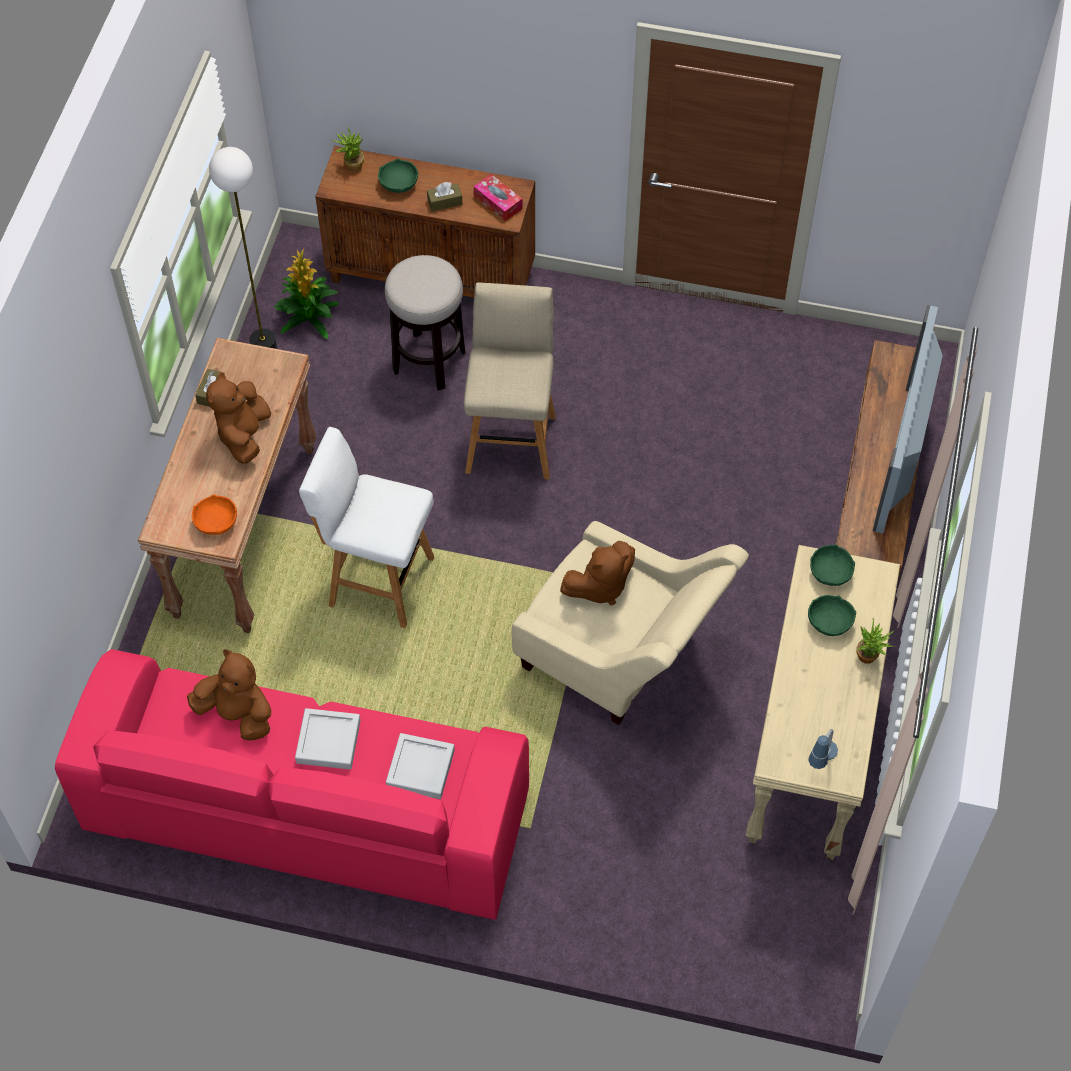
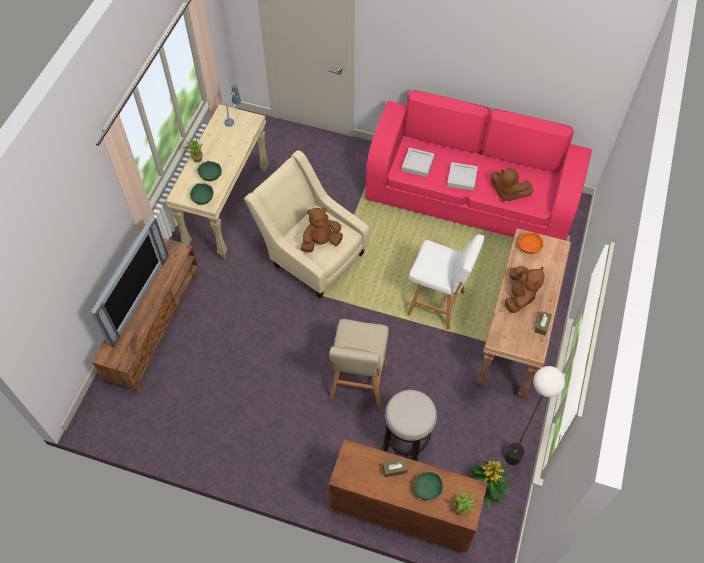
camera: 175 degrees left, 0 degrees up
(498, 202) = (356, 465): tissue box -> none

